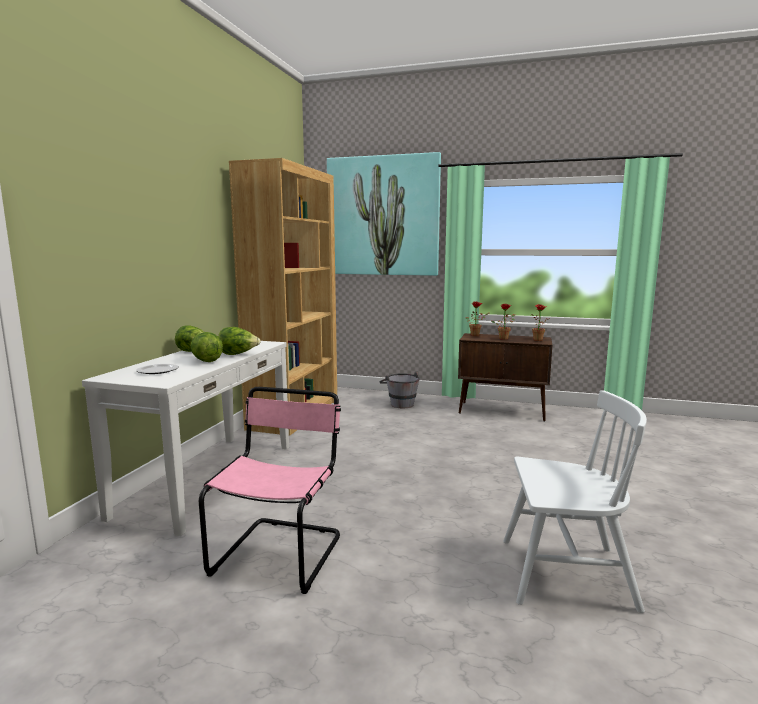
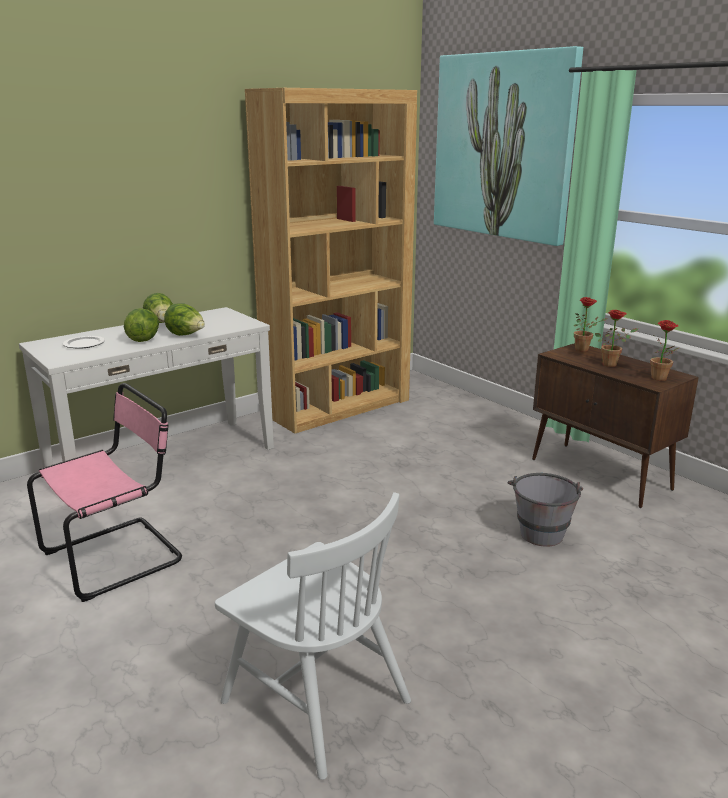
camera: 35 degrees right, 10 degrees up
(400, 403) = (477, 424): grey bucket -> grey bucket (540, 530)

